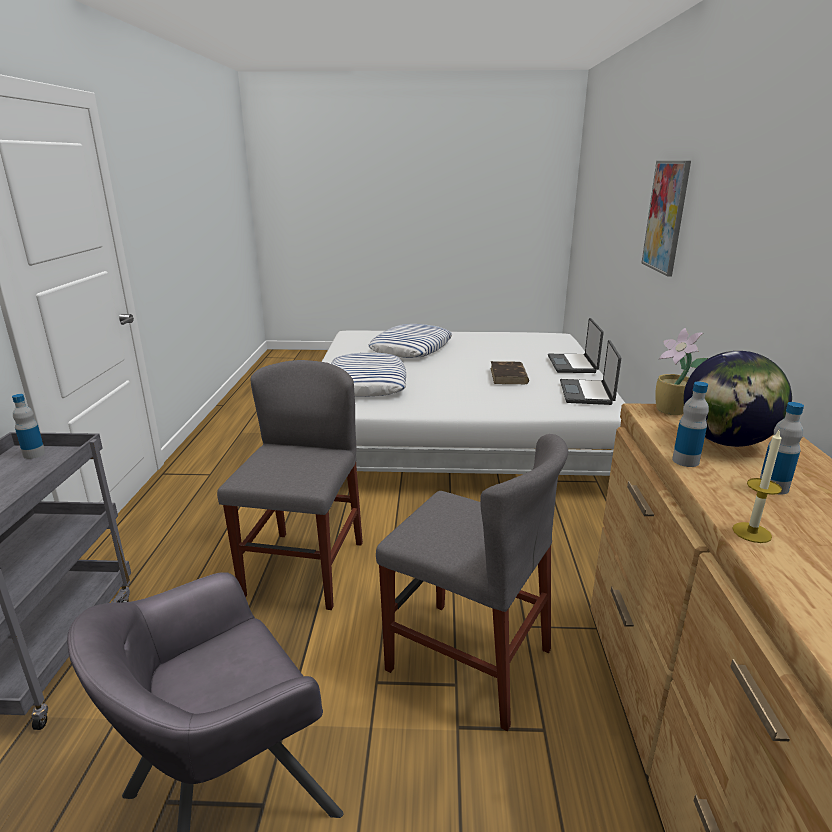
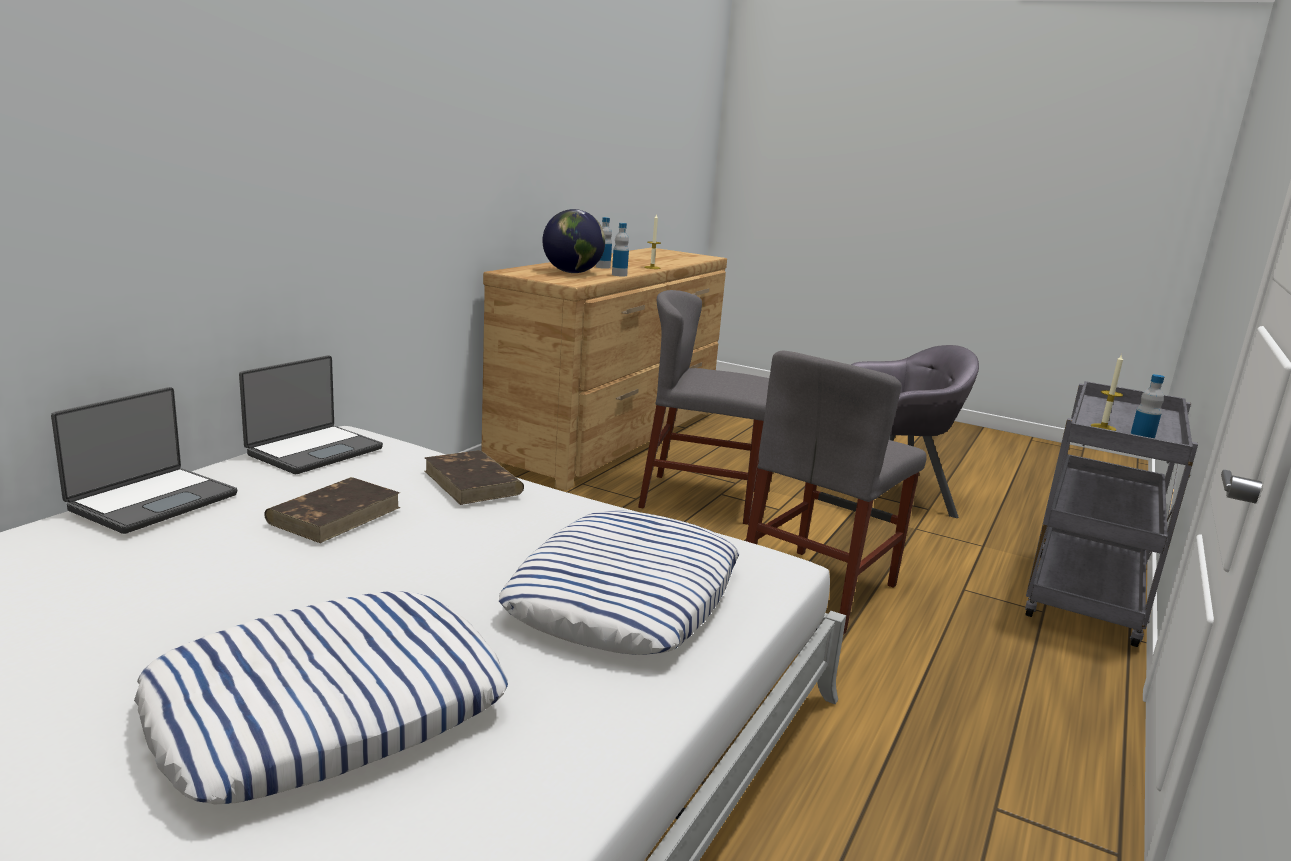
camera: 155 degrees left, 5 degrees down
(41, 473) = (1103, 427): none -> candle
(468, 659) = (700, 499): grey chair -> grey chair turned 45 degrees counterclockwise
(492, 402) = (473, 482): none -> brown book
(666, 216) = (206, 135): picture -> none
(671, 411) = (558, 280): potted plant -> none

